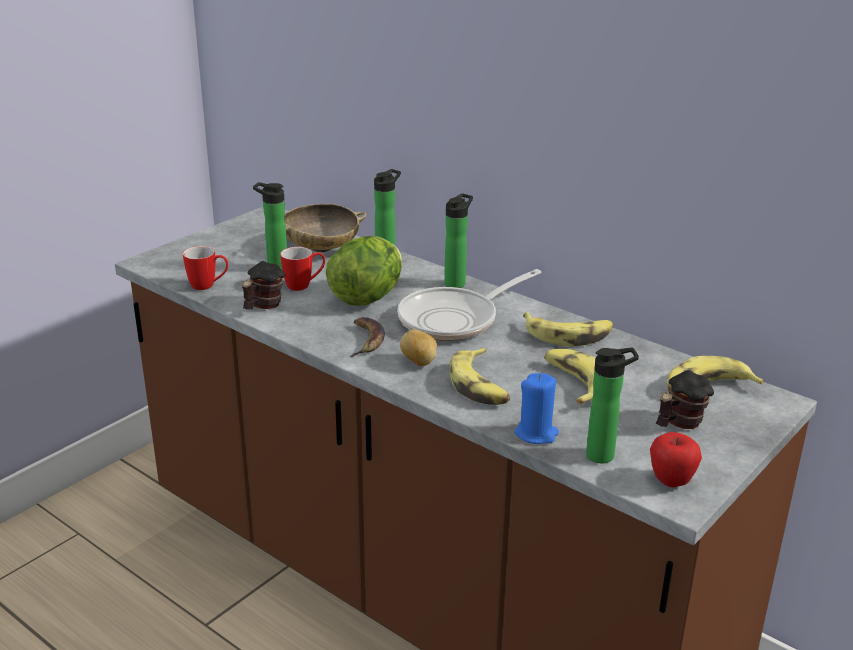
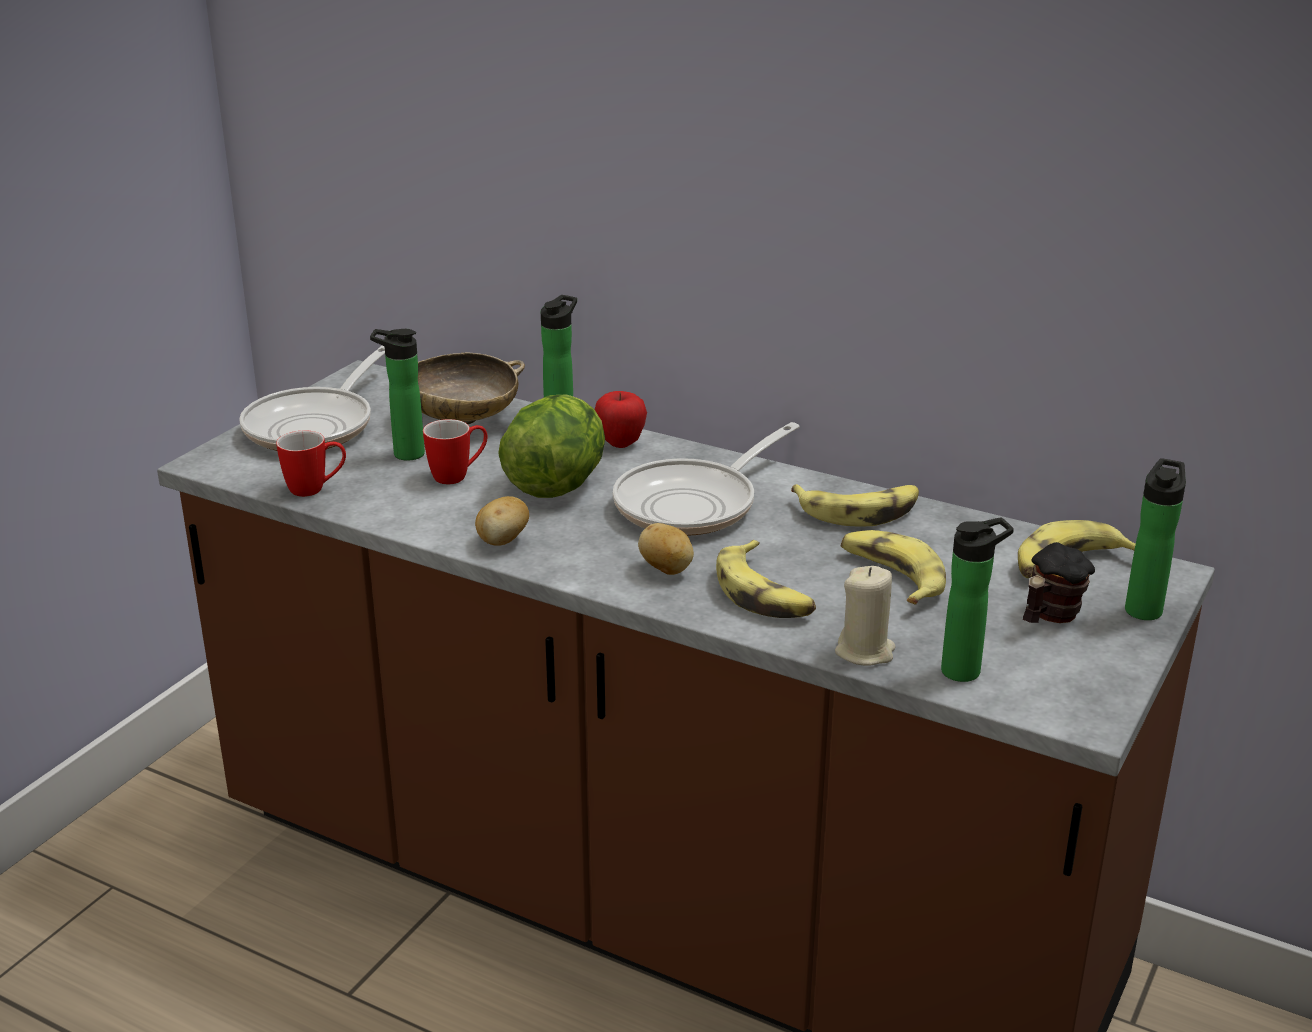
camera: 10 degrees left, 0 degrees up
(225, 244) = (316, 425): none -> frying pan
(262, 306) = (409, 512): mug -> none
(316, 332) = (503, 541): none -> potato
(366, 340) = (579, 546): banana -> none
(456, 282) = (677, 452): bottle -> bottle (1144, 608)
(536, 434) = (865, 651): blue candle -> beige candle
(671, 481) = (1065, 694): apple -> apple (621, 443)

